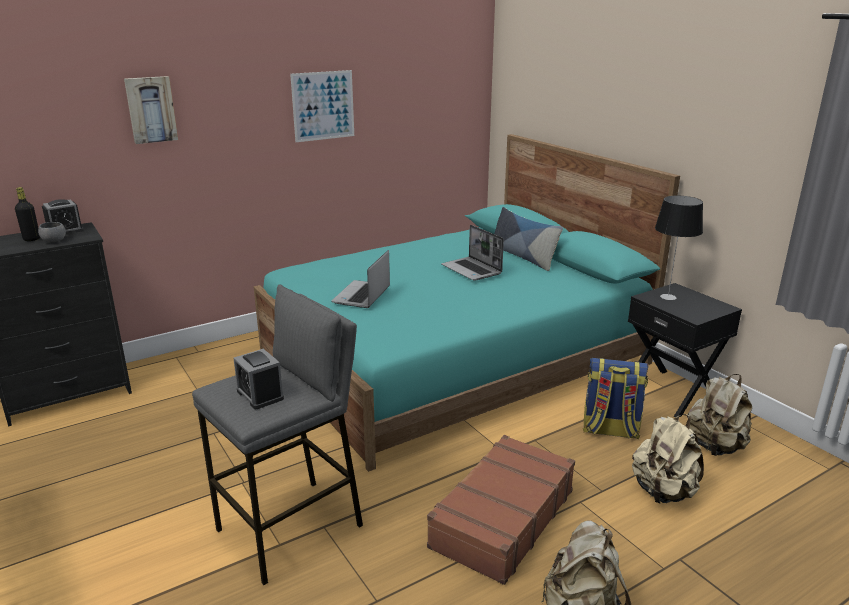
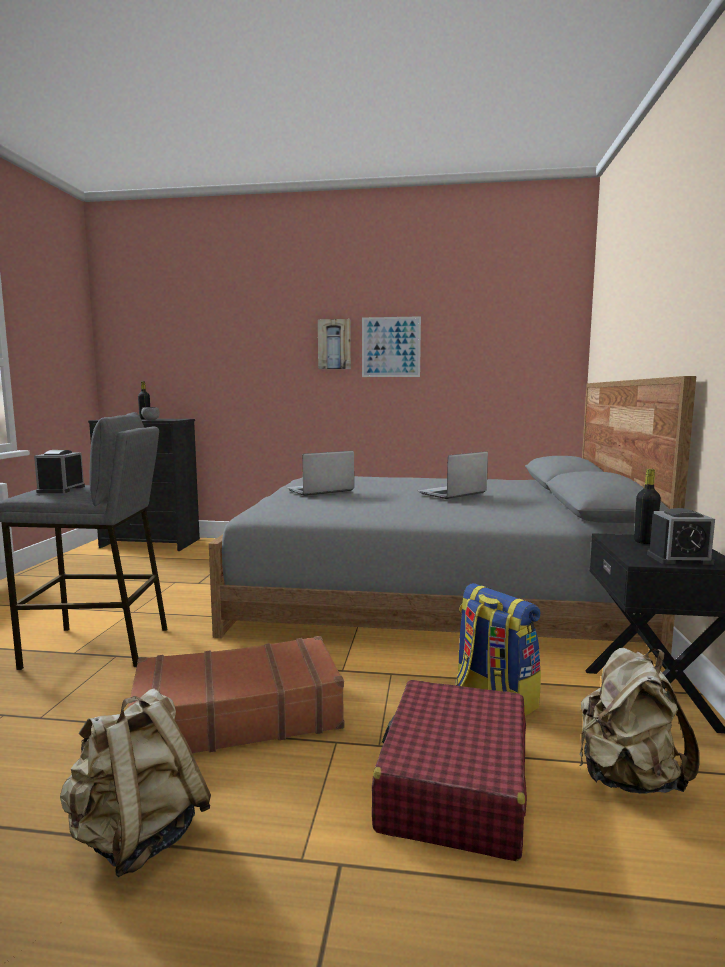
camera: 40 degrees right, 15 degrees down
(65, 231) = (170, 419): alarm clock -> alarm clock (679, 559)
(151, 109) = (248, 340): picture -> picture (334, 344)
(454, 357) = (432, 593): turquoise bed -> grey bed
(472, 270) = (452, 493): laptop -> laptop turned 45 degrees clockwise
(523, 257) = (532, 496): pillow -> none
(663, 492) = (453, 785): beige backpack -> red suitcase
(667, 297) = (644, 542): table lamp -> black bottle

